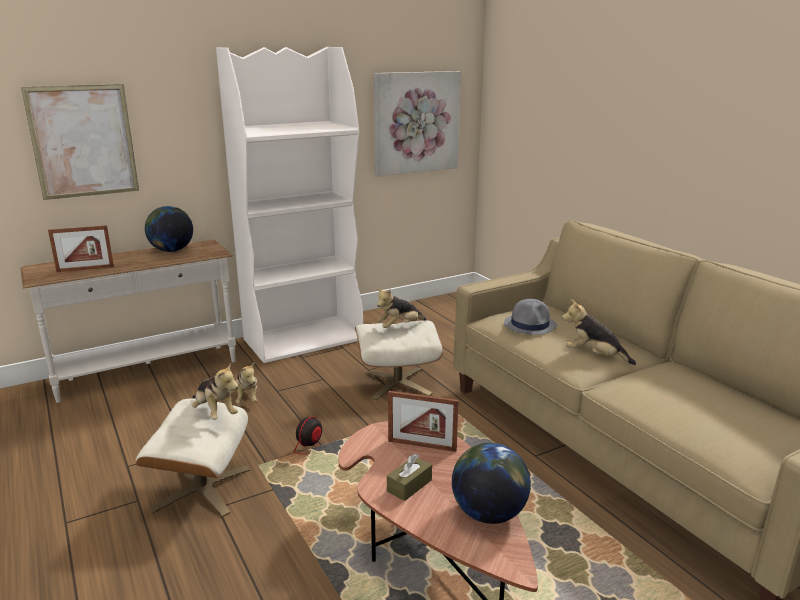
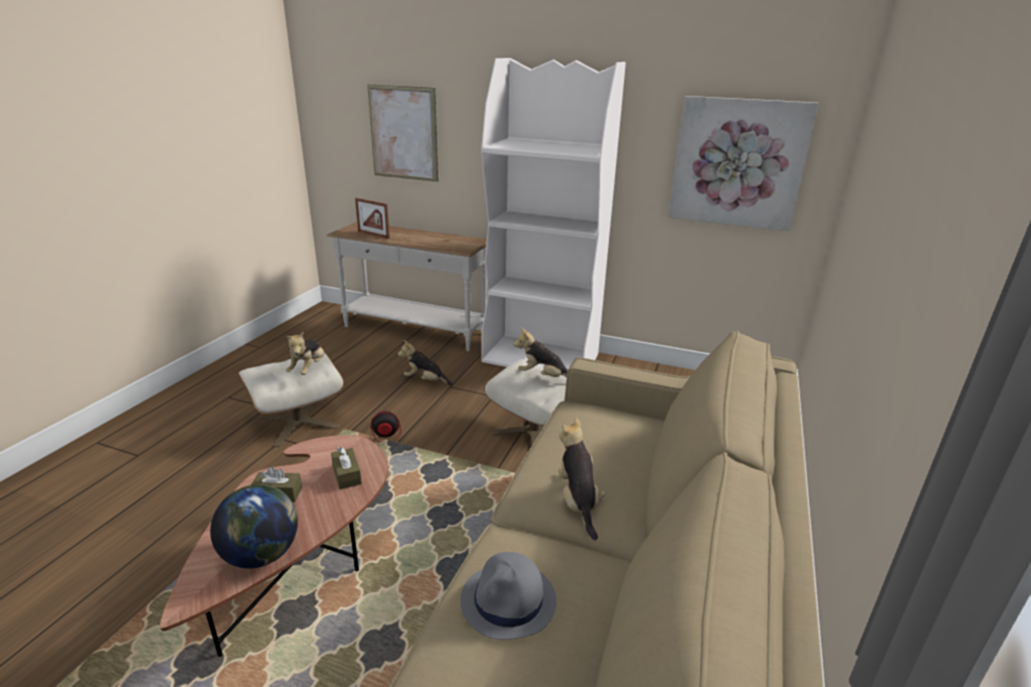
camera: 50 degrees right, 5 degrees up
(171, 250) = (444, 238): globe -> none
(247, 398) = (425, 380): plush toy -> plush toy turned 75 degrees clockwise
(422, 445) = (347, 475): picture frame -> brown tissue box
(530, 325) = (588, 432): grey hat -> grey hat (509, 601)

